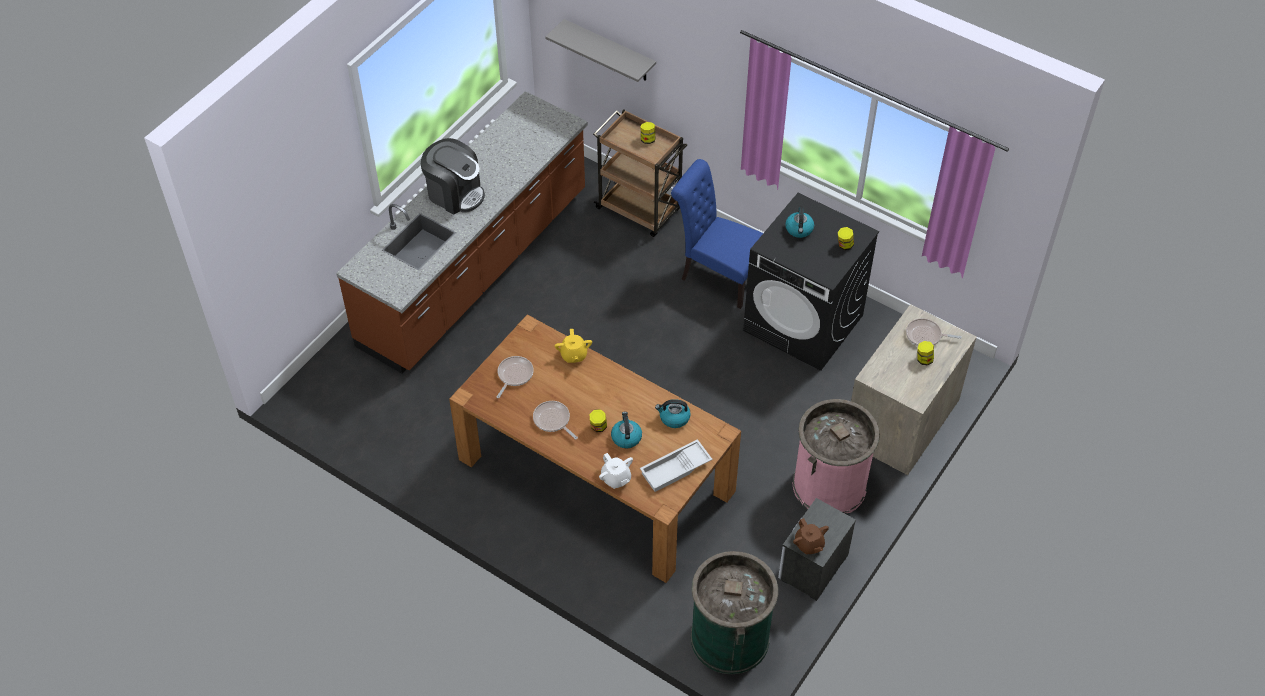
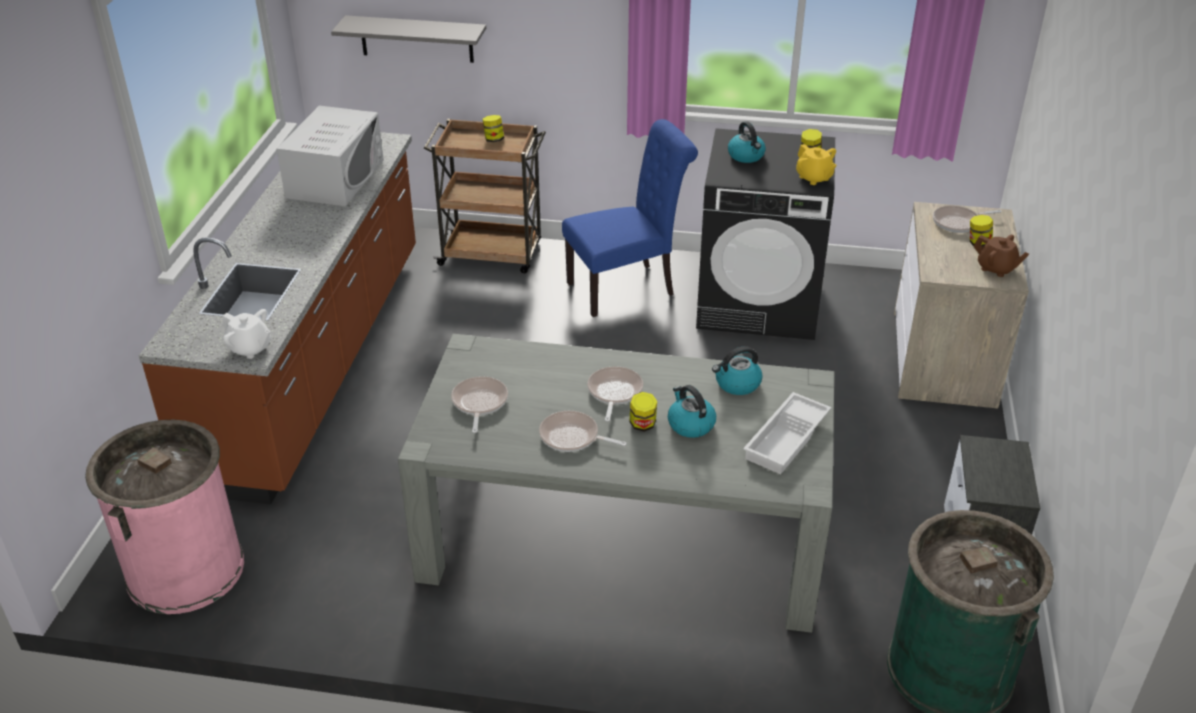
camera: 25 degrees left, 15 degrees down
(455, 193) = (276, 233): coffee machine -> none
(515, 152) = (335, 178): none -> white microwave
(573, 355) = (549, 358): yellow teapot -> yellow teapot (814, 178)
(596, 397) = (614, 393): none -> frying pan
(596, 475) = (623, 535): brown dining table -> grey dining table
(616, 479) = (714, 476): white teapot -> white teapot (250, 348)
(717, 275) = (627, 287): blue chair -> blue chair turned 150 degrees clockwise
(809, 544) = (1000, 488): brown teapot -> brown teapot (996, 268)
(829, 485) = (921, 447): pink trash can -> pink trash can (185, 569)

